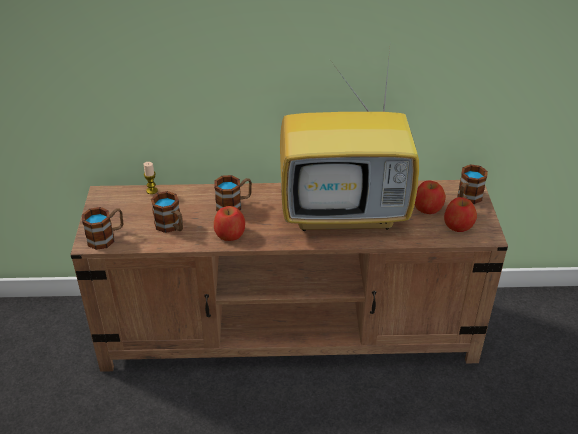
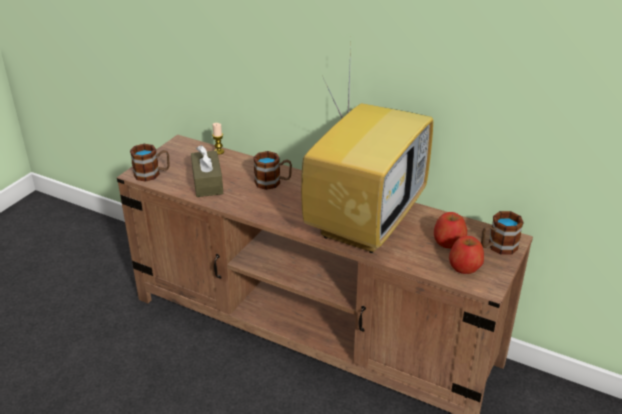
camera: 30 degrees right, 5 degrees down
(171, 226) = (207, 182): mug -> brown tissue box
(230, 233) = (248, 203): apple -> none
(346, 212) = (365, 219): television -> television turned 90 degrees counterclockwise

